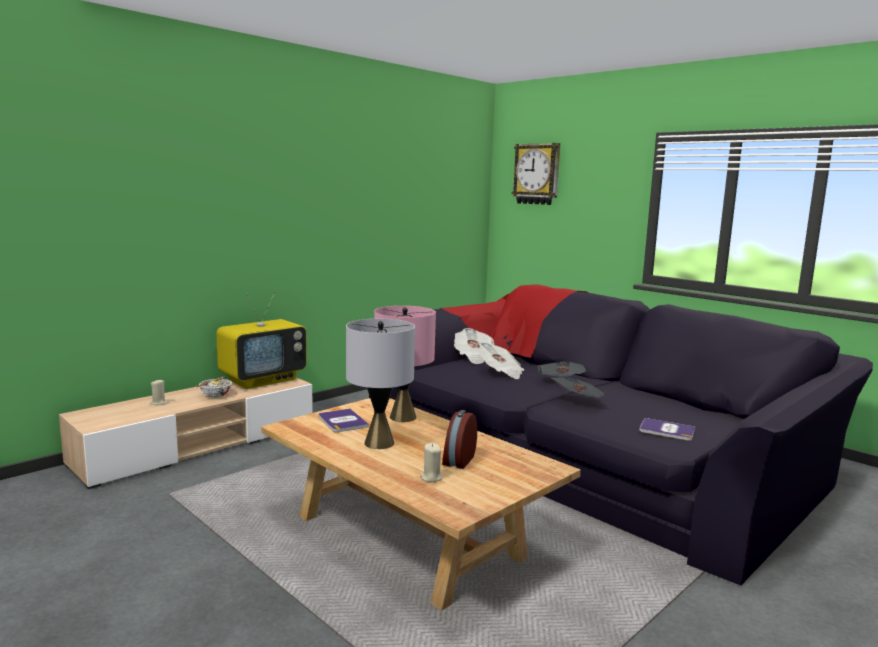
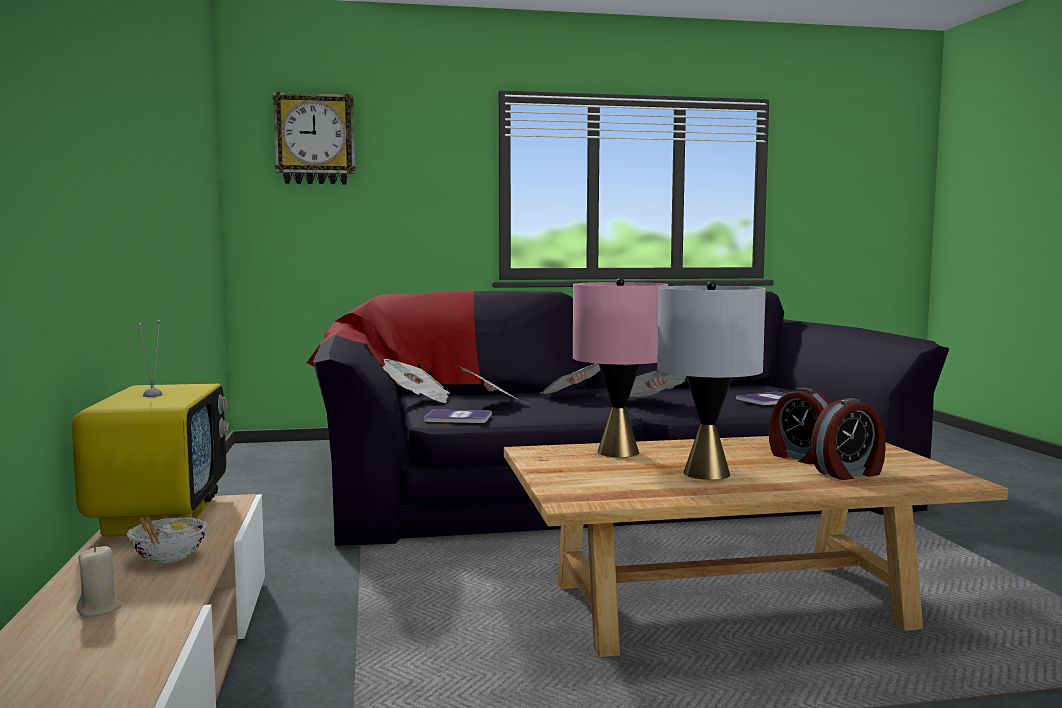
camera: 55 degrees left, 5 degrees down
(342, 421) = (594, 475): book -> book (458, 418)
(431, 478) = (849, 473): beige candle -> alarm clock

